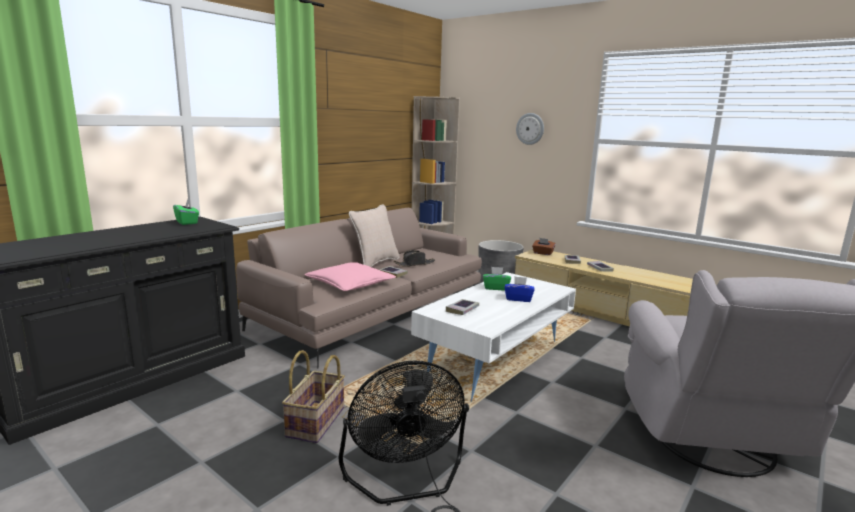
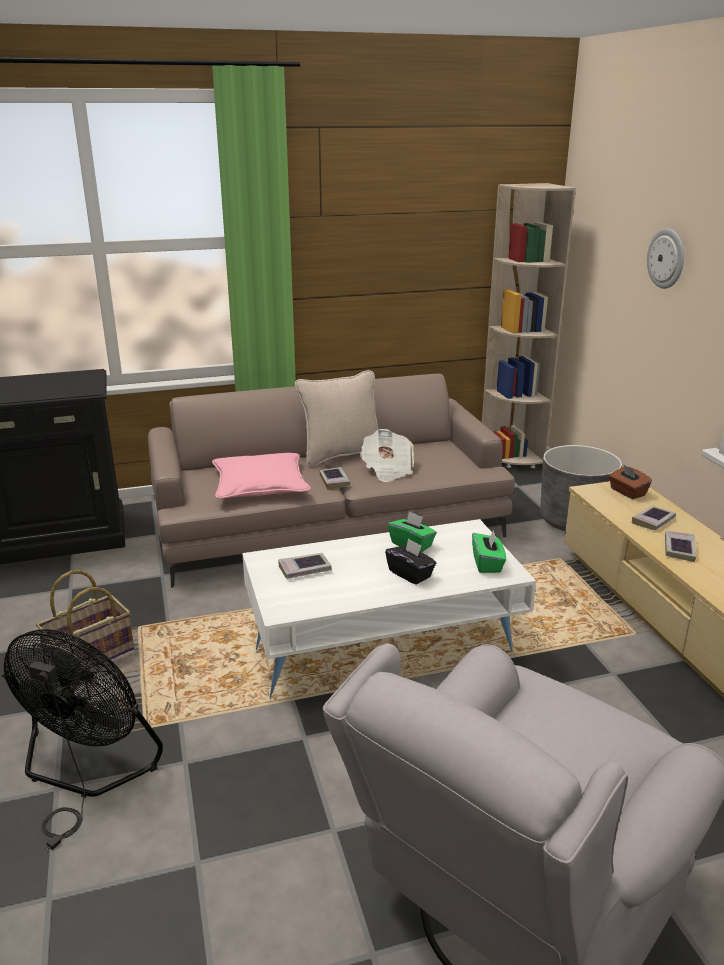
camera: 35 degrees right, 10 degrees up
(187, 222) = (72, 378): green tissue box -> green tissue box (487, 564)
(414, 264) = (387, 470): black hat -> newspaper
(518, 299) = (410, 574): blue tissue box -> black tissue box

